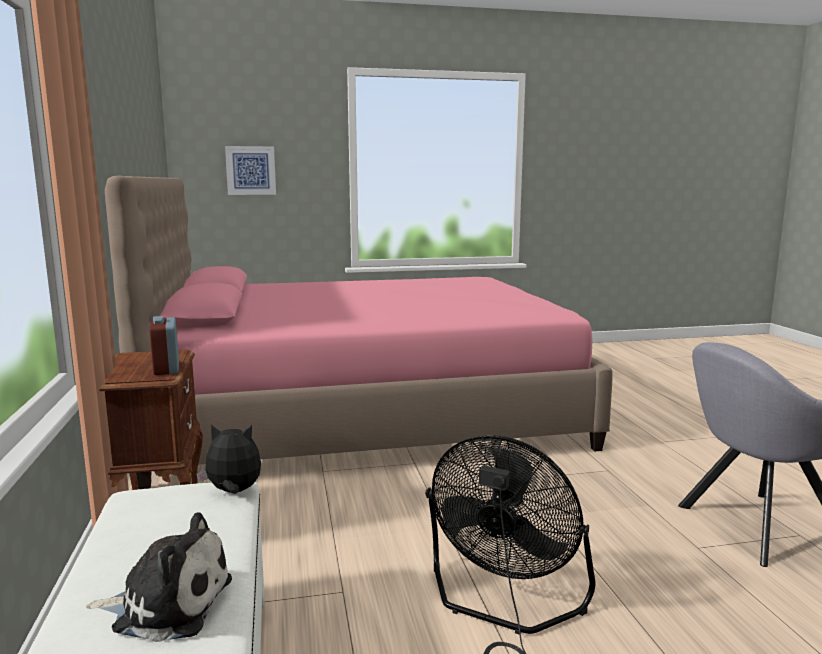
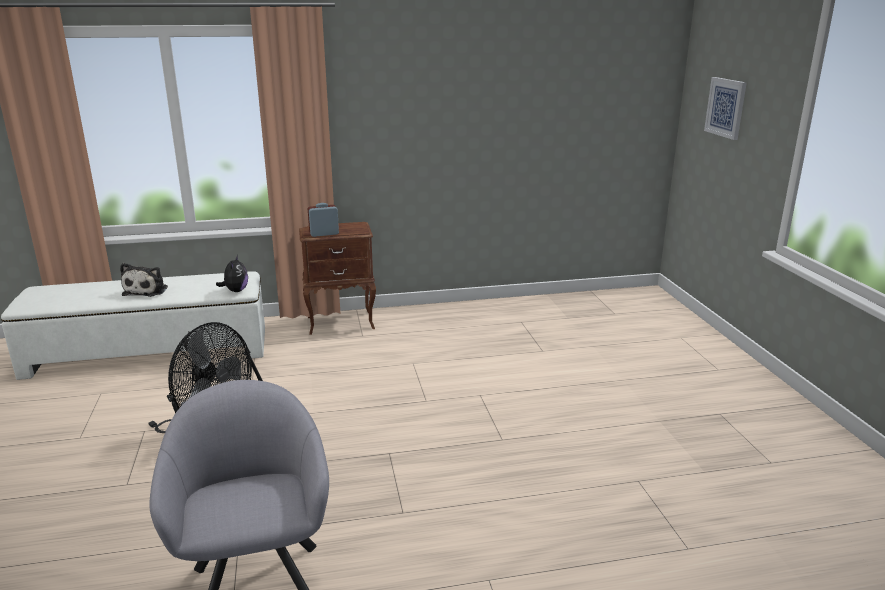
camera: 90 degrees right, 10 degrees up
(364, 414) = (543, 374): pink bed -> none

